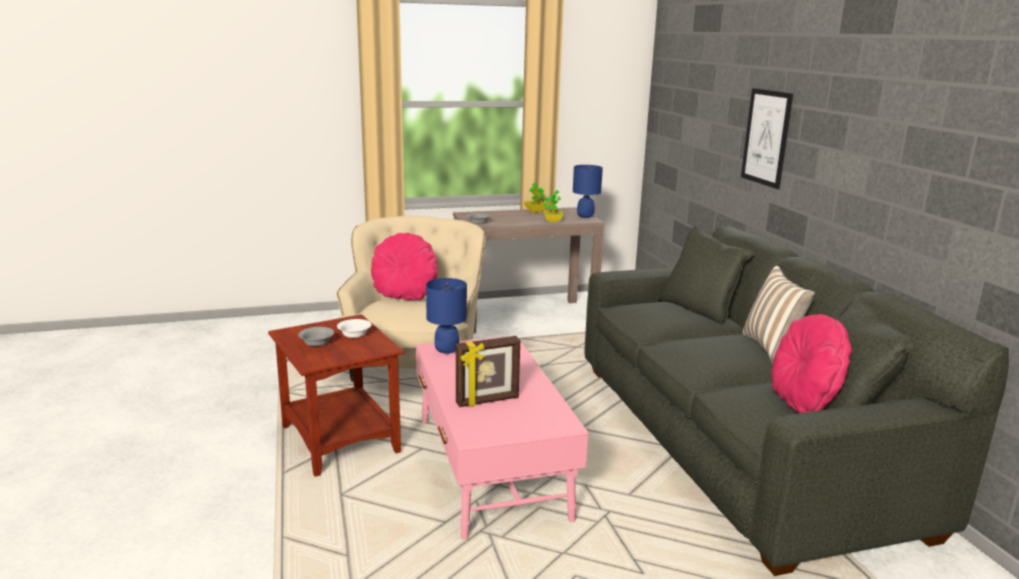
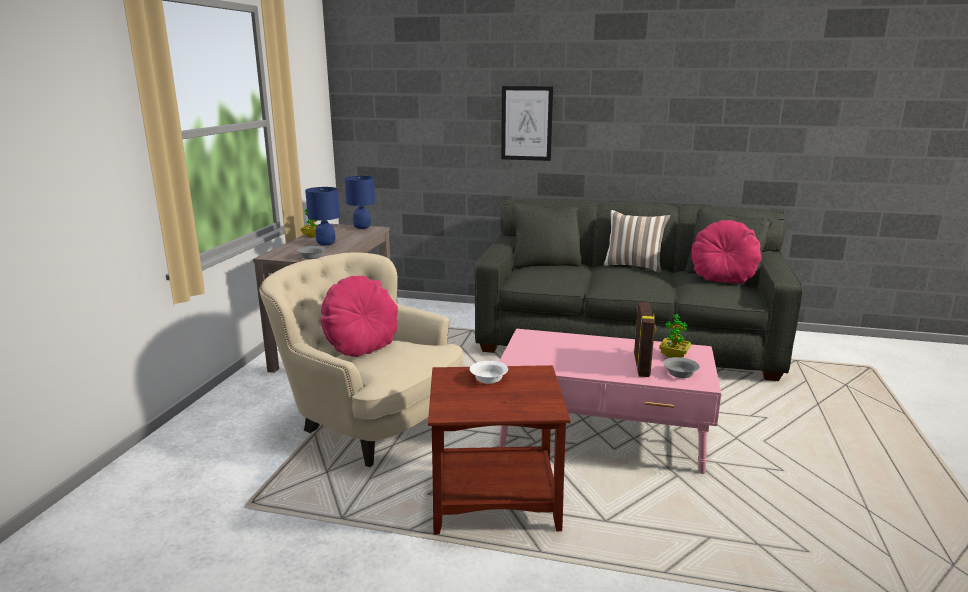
camera: 60 degrees left, 0 degrees up
(317, 342) = (494, 399): grey bowl -> grey bowl (680, 373)
(446, 350) = (523, 359): blue table lamp -> blue table lamp (325, 244)
(552, 221) = (356, 237): potted plant -> potted plant (674, 356)

